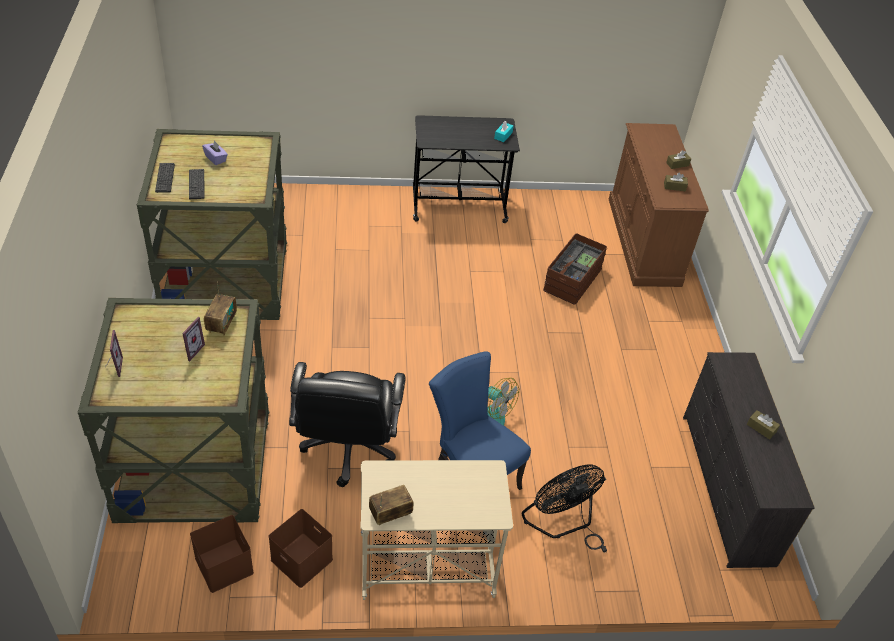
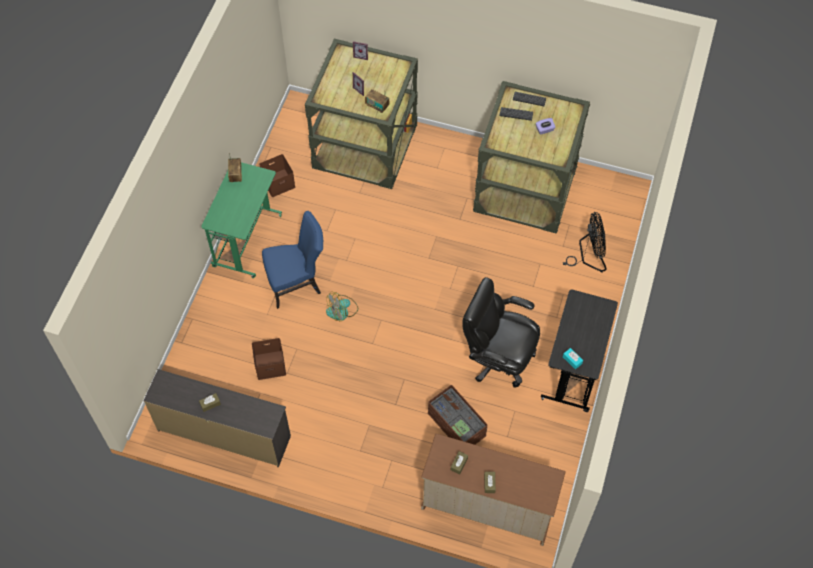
camera: 115 degrees right, 15 degrees up
(222, 565) = (291, 147): brown storage box -> brown storage box (270, 364)
(346, 452) = (343, 222): black office chair -> black office chair (498, 357)
(427, 566) = (247, 240): beige desk -> green desk
(568, 522) = (242, 324): black fan -> black fan (588, 253)

